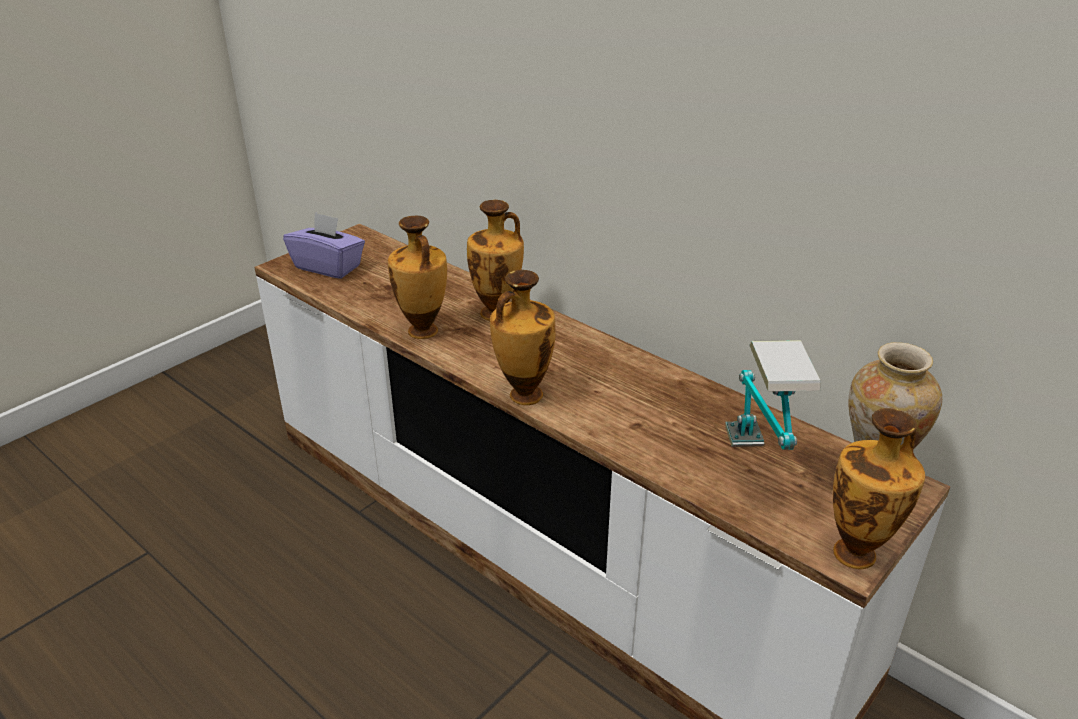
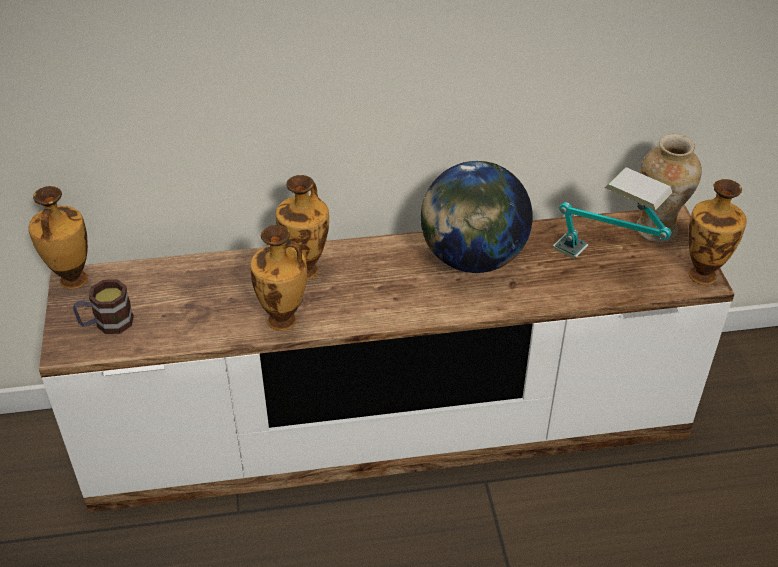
camera: 50 degrees left, 10 degrees up
(328, 267) = (106, 323): purple tissue box -> mug
(523, 395) = (425, 315): vase -> vase (72, 281)
(635, 386) = (472, 259): none -> globe

